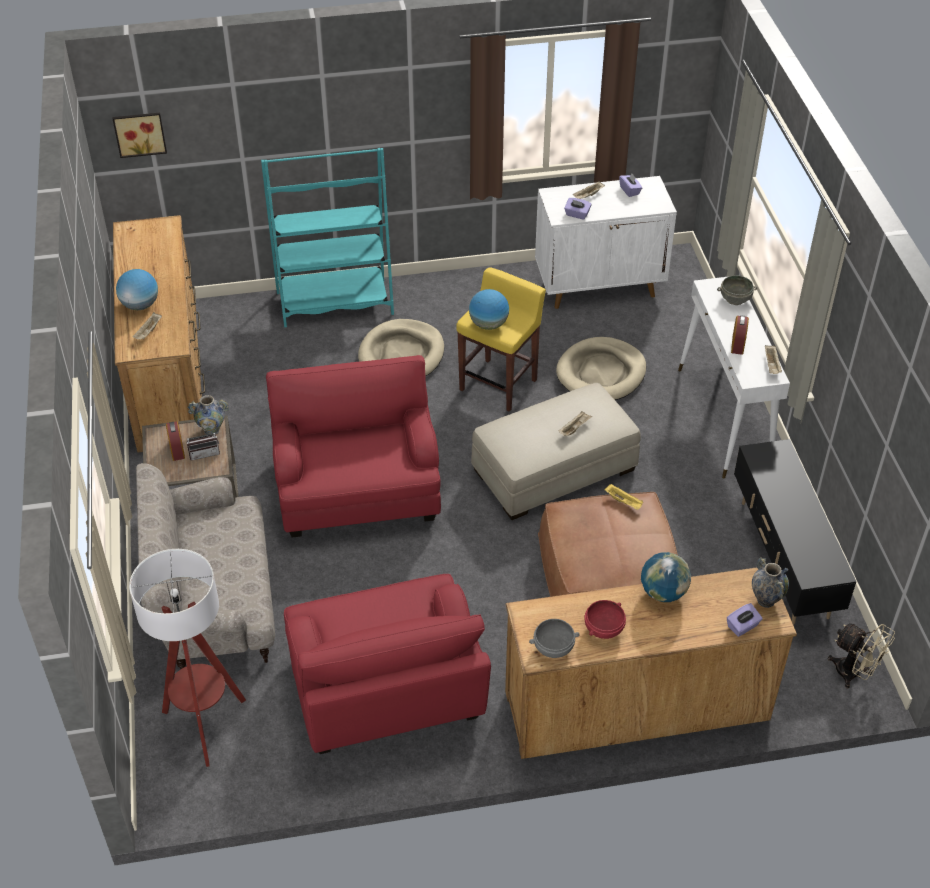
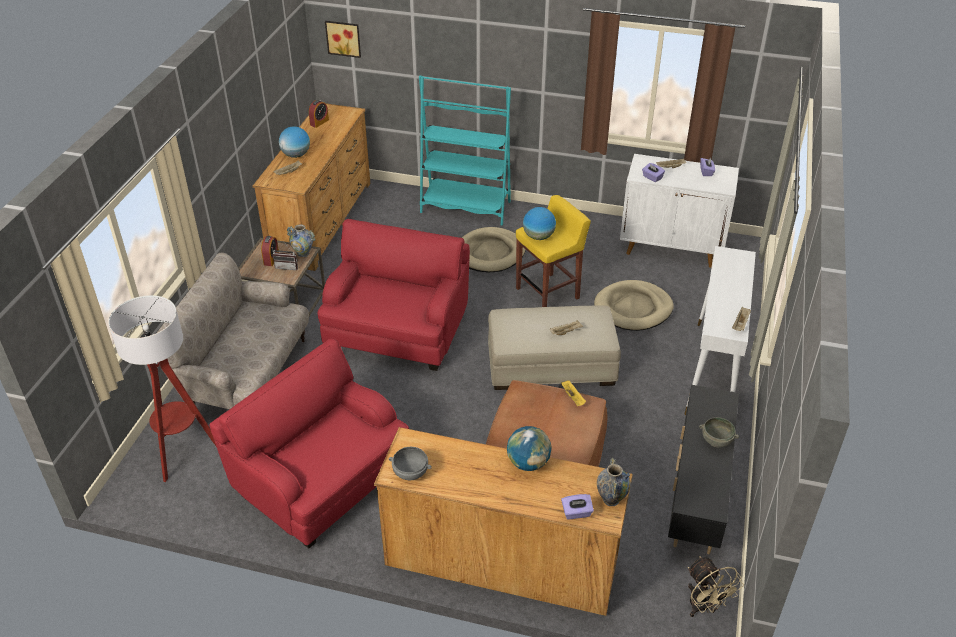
camera: 25 degrees right, 5 degrees down
(386, 692) = (320, 478): red armchair -> red armchair turned 120 degrees clockwise
(603, 628) = (460, 472): red bowl -> none
(735, 299) = (741, 268): grey bowl -> grey bowl (716, 441)
(737, 344) = (721, 301): alarm clock -> alarm clock (319, 122)

